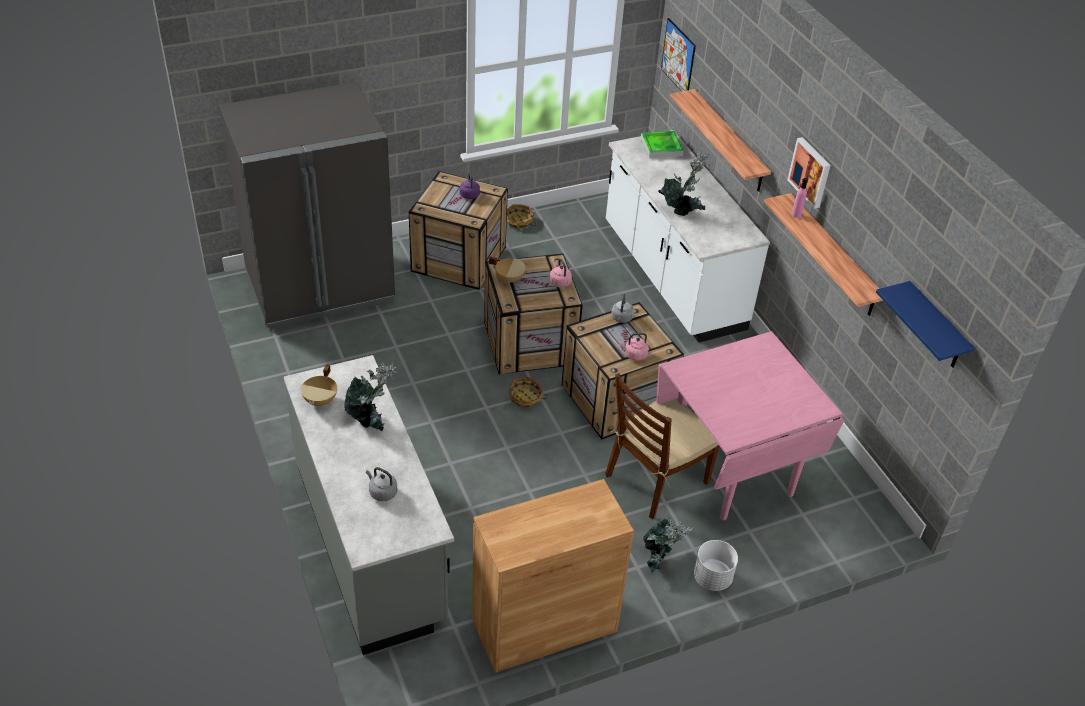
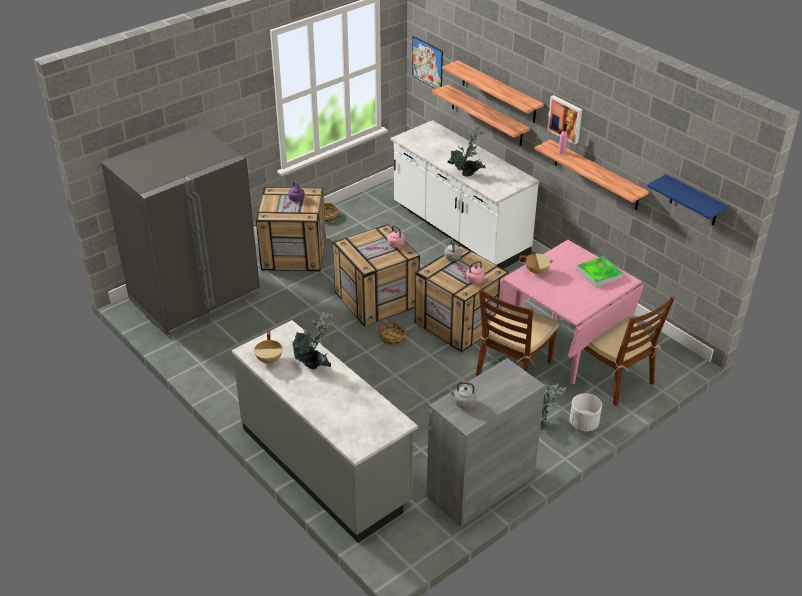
camera: 15 degrees left, 5 degrees down
(382, 492) = (349, 409): grey kettle -> grey kettle (463, 403)
(509, 278) = (357, 250): beige cooking pot -> beige cooking pot (536, 271)
(544, 625) = (481, 486): brown cabinet -> grey cabinet
(661, 147) = (430, 133): tray -> tray (599, 274)
(745, 115) = (498, 92): none -> shelf
(780, 526) = (614, 378): none -> brown chair

